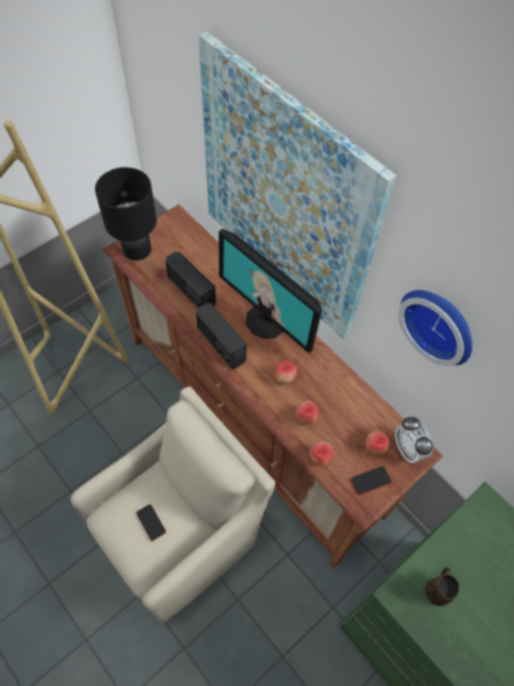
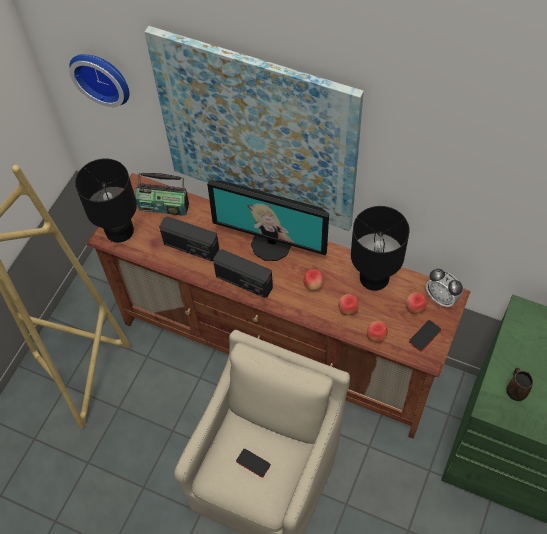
camera: 20 degrees left, 0 degrees up
(189, 244) = (164, 205): none -> radio
(349, 398) = (374, 278): none -> black table lamp
(440, 323) = (433, 185): wall clock -> wall clock (102, 76)

